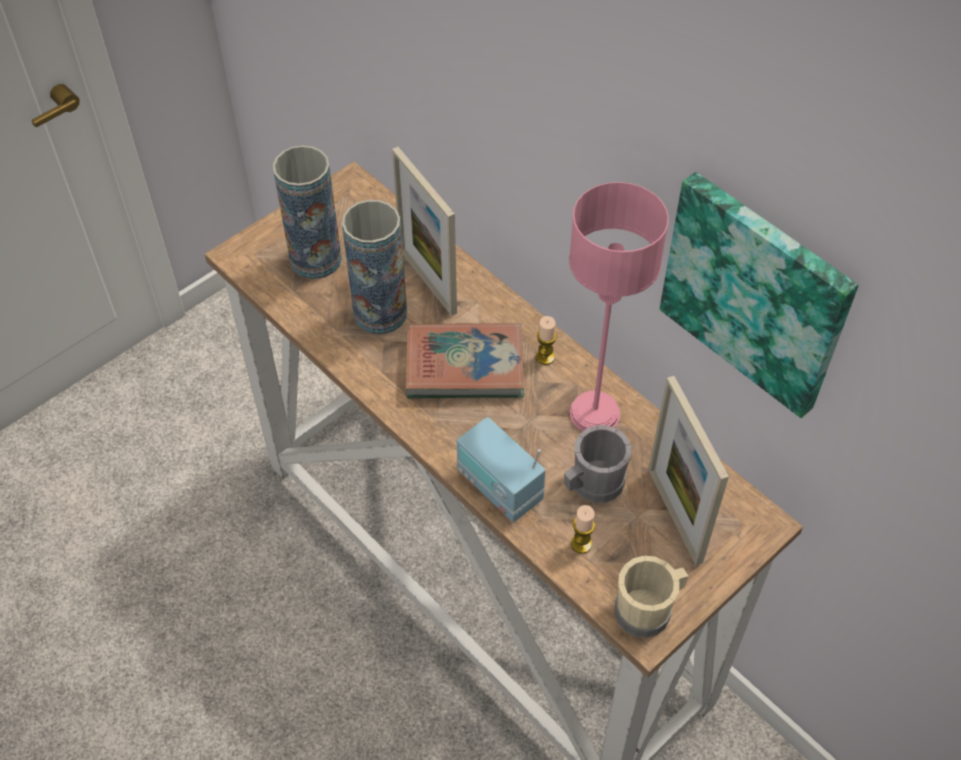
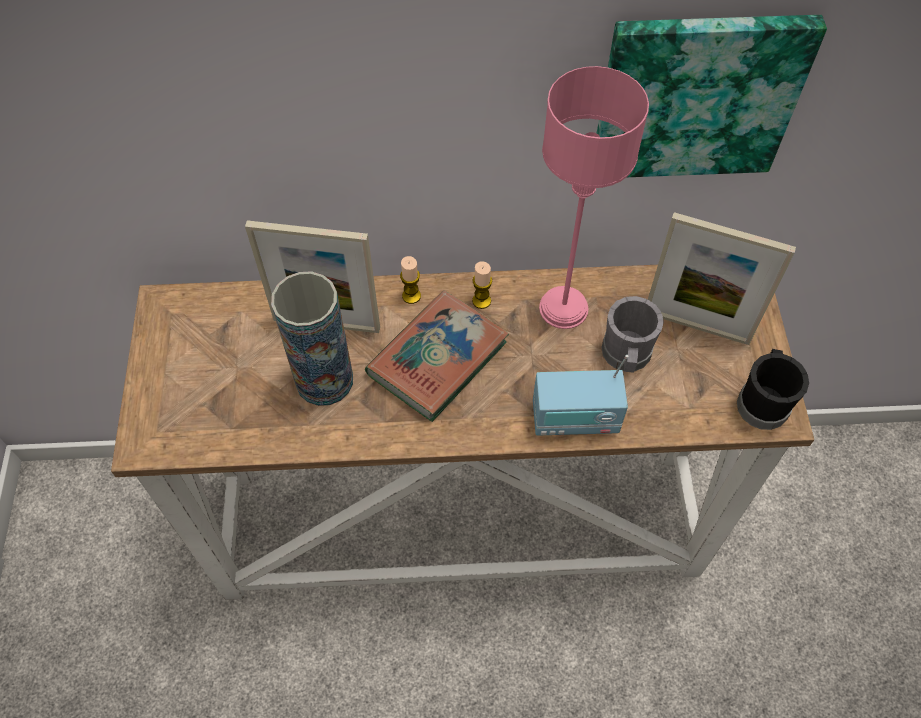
camera: 50 degrees left, 5 degrees up
(315, 259) = (215, 387): vase -> none
(581, 544) = (673, 402): candle -> candle (411, 296)
(648, 609) = (762, 401): beige mug -> black mug

